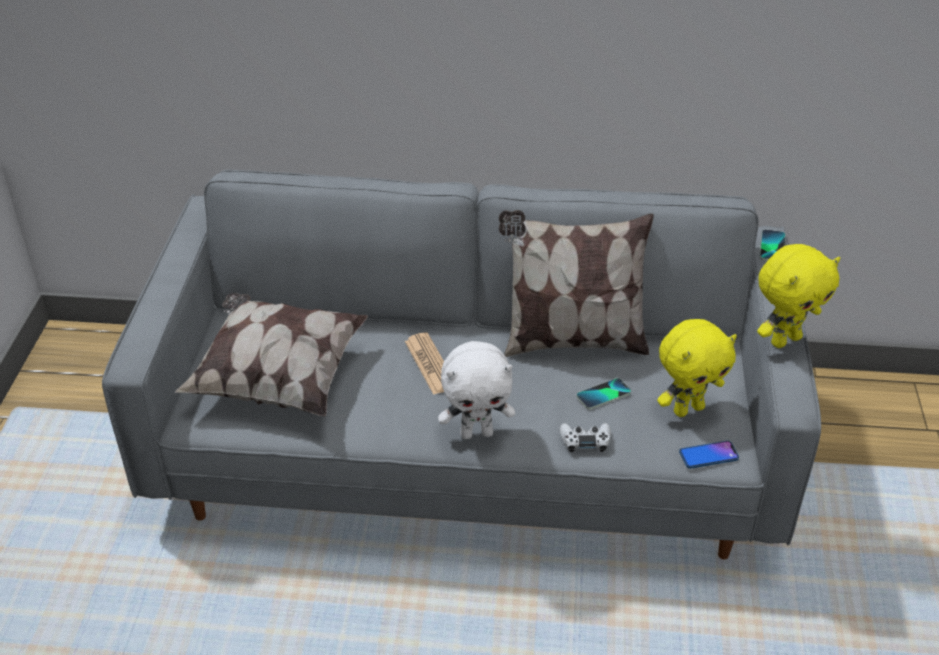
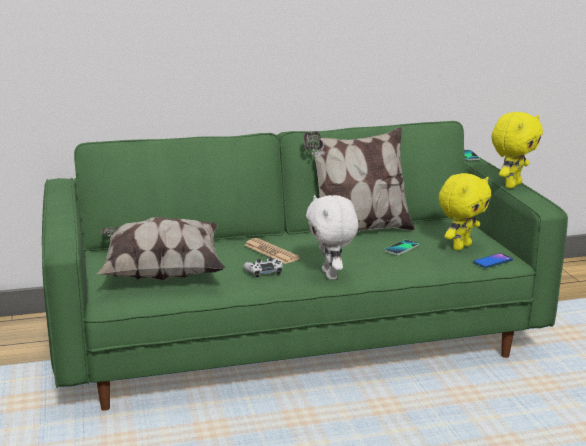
camera: 20 degrees left, 20 degrees down
(469, 448) = (292, 337): grey sofa -> green sofa
(477, 433) = (331, 275): white plush toy -> white plush toy turned 105 degrees clockwise
(585, 441) = (408, 267): white game controller -> white game controller (264, 271)

